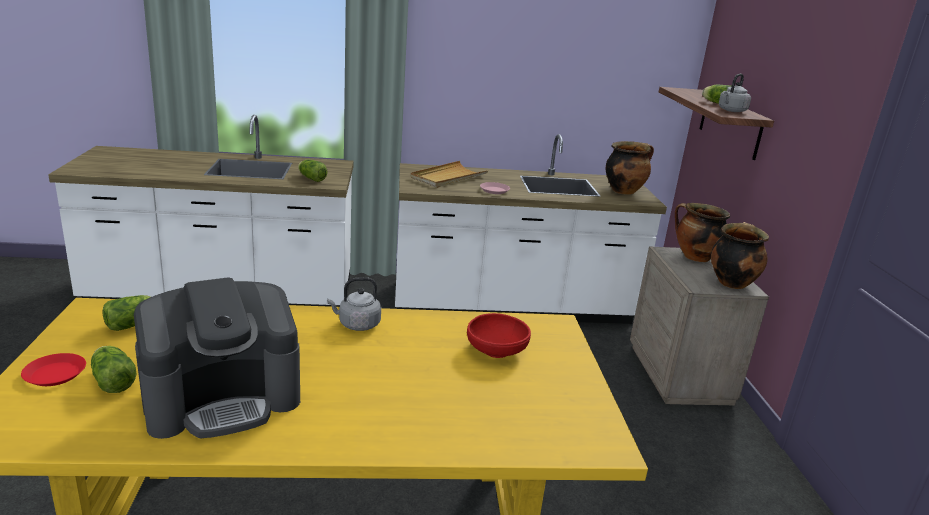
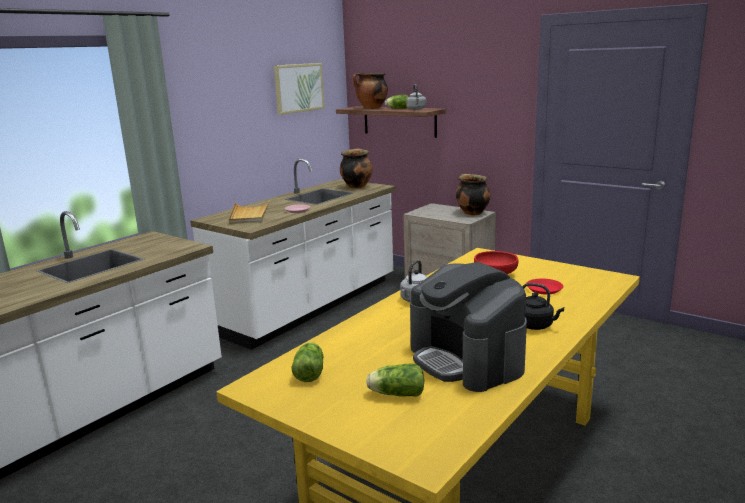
camera: 45 degrees left, 5 degrees down
(55, 374) = (356, 416): red plate -> red plate (544, 289)
(223, 398) = (466, 359): coffee machine -> coffee machine turned 135 degrees clockwise
(311, 178) = (164, 250): lettuce -> none
(360, 420) = (536, 325): none -> black kettle
(612, 48) = (298, 88): none -> picture
(694, 257) = (433, 210): cooking pot -> cooking pot (371, 108)

